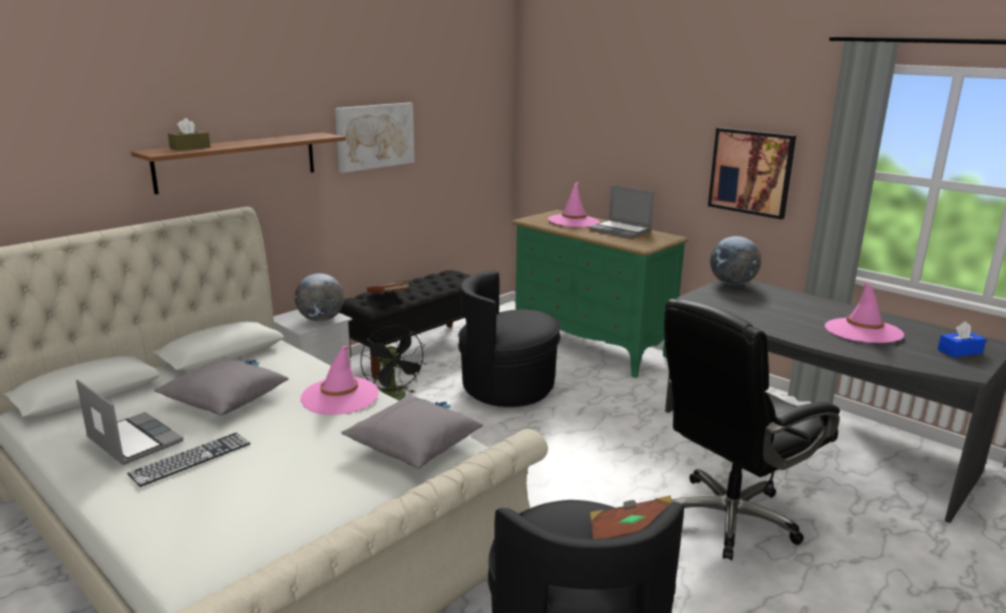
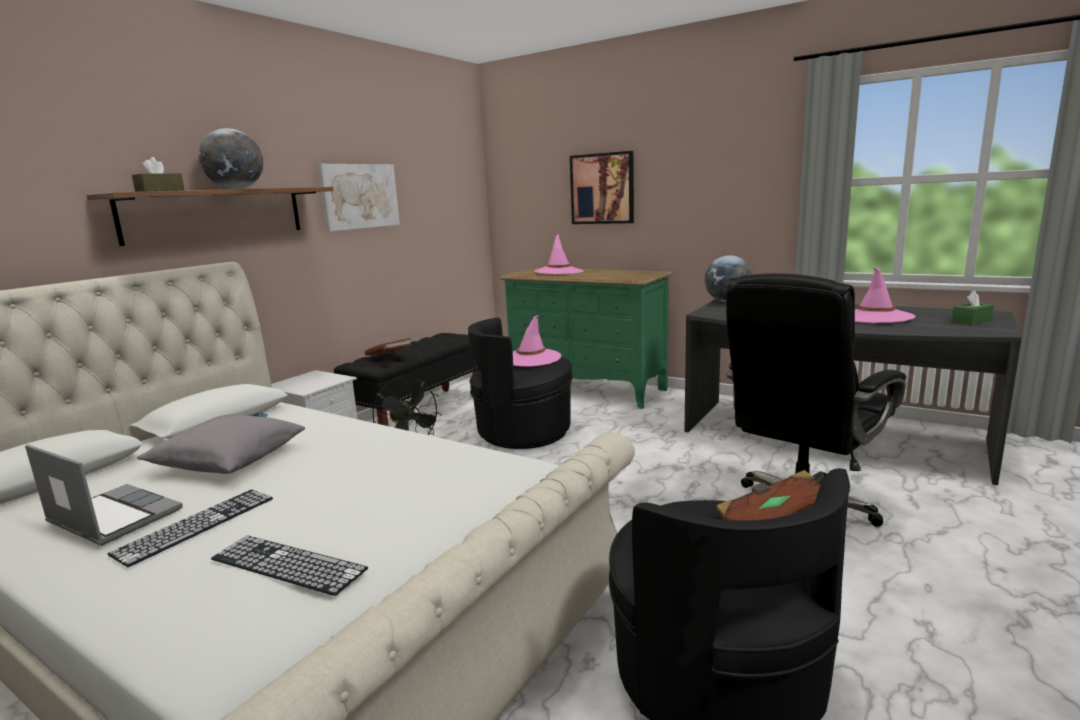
camera: 10 degrees left, 5 degrees down
(248, 505) = (287, 564): none -> keyboard
(321, 320) = (323, 381): globe -> globe (236, 189)
(340, 396) = (369, 440): pink hat -> pink hat (531, 358)
(413, 446) = (474, 474): grey pillow -> none
(621, 231) = (607, 273): laptop -> none
(751, 172) = (726, 199): picture -> picture (602, 188)
(959, 351) = (971, 320): blue tissue box -> green tissue box

